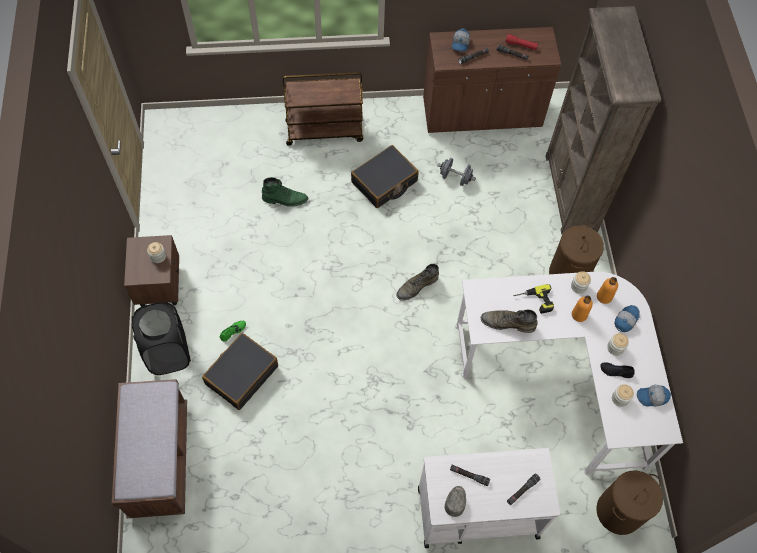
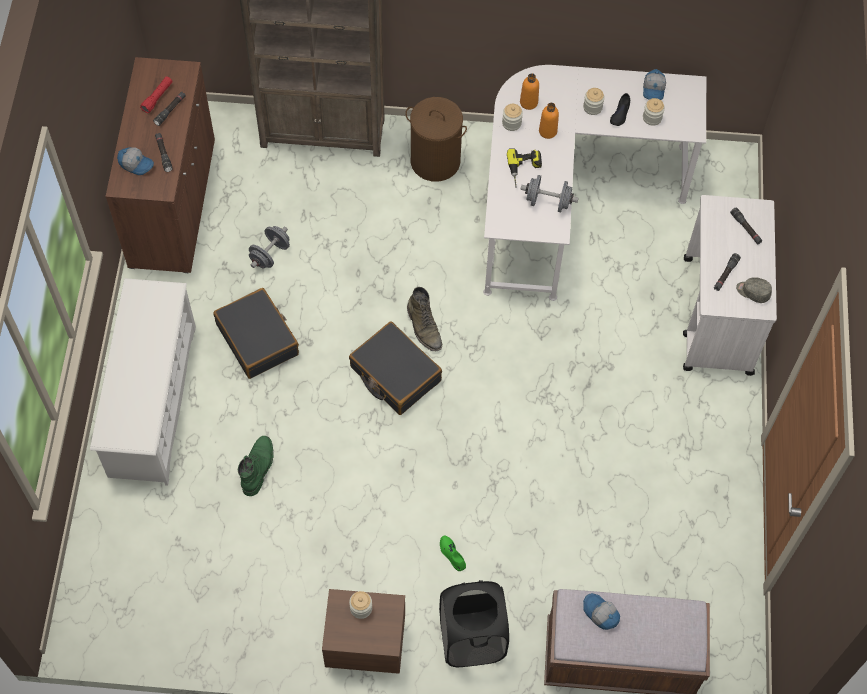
camera: 80 degrees left, 0 degrees up
(241, 375) = (516, 549): black suitcase -> black suitcase (395, 374)
(325, 130) = (152, 401): brown cart -> white shoe rack
(508, 323) = (548, 202): green boot -> grey dumbbell
(619, 512) = (728, 182): brown laundry basket -> none
(625, 320) = (560, 90): cap -> cap (600, 614)

